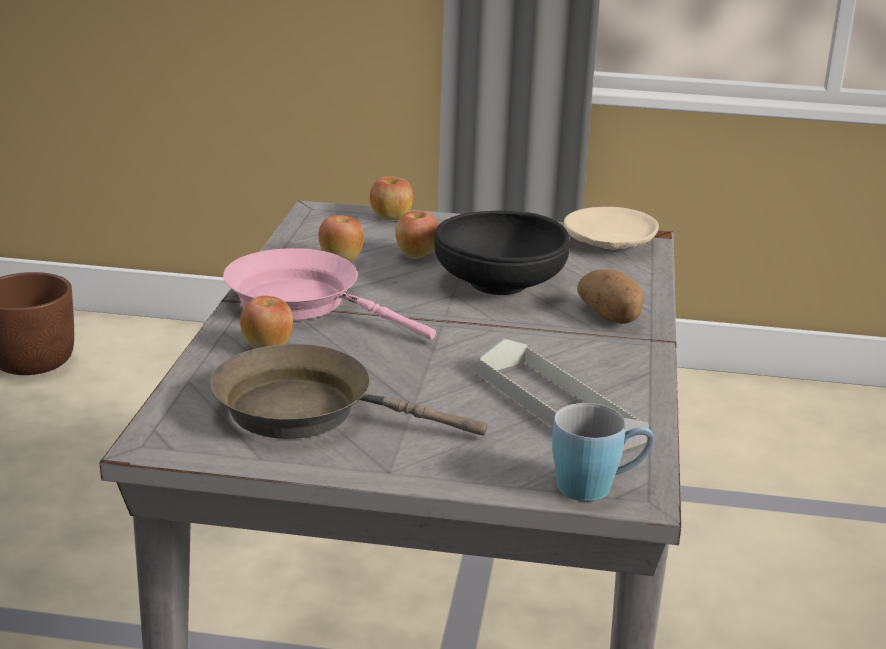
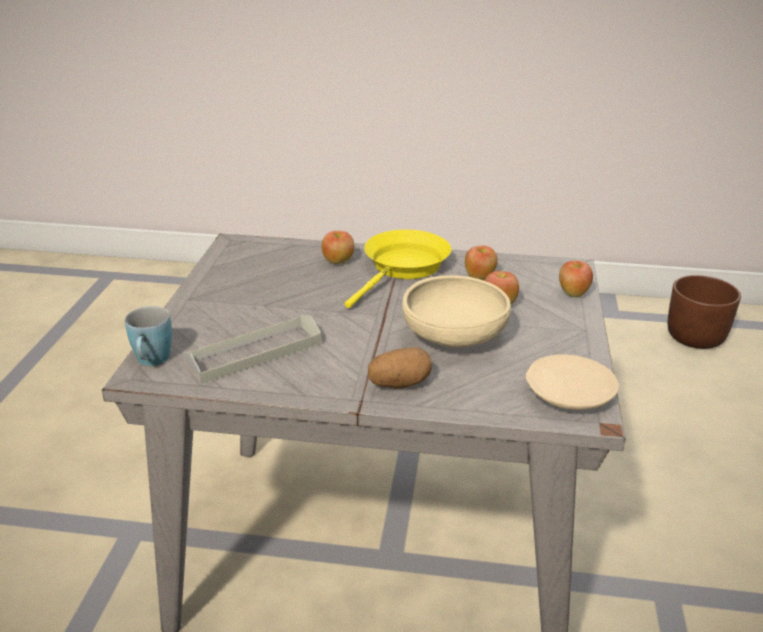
camera: 90 degrees right, 5 degrees up
(303, 303) = (403, 268): pink frying pan -> yellow frying pan
(307, 411) = (259, 275): brown frying pan -> none
(500, 284) = (453, 337): black bowl -> beige bowl

